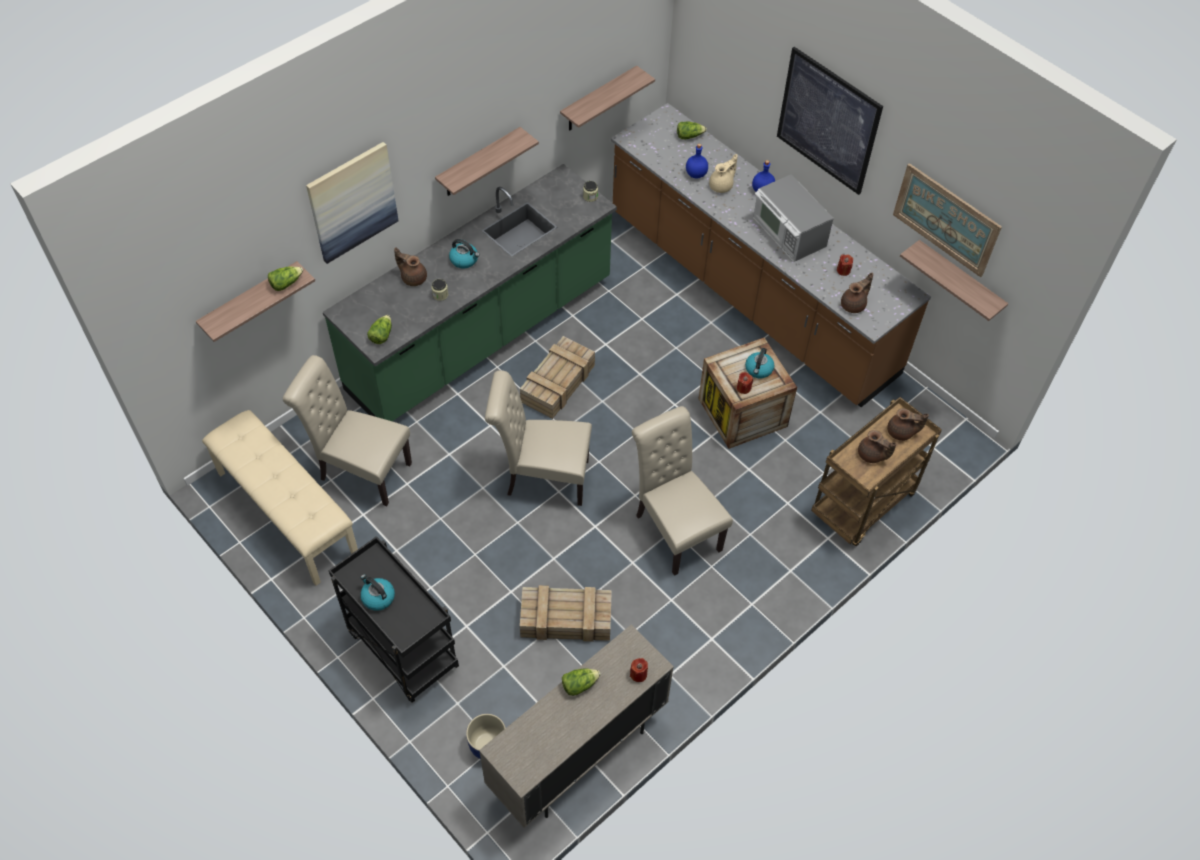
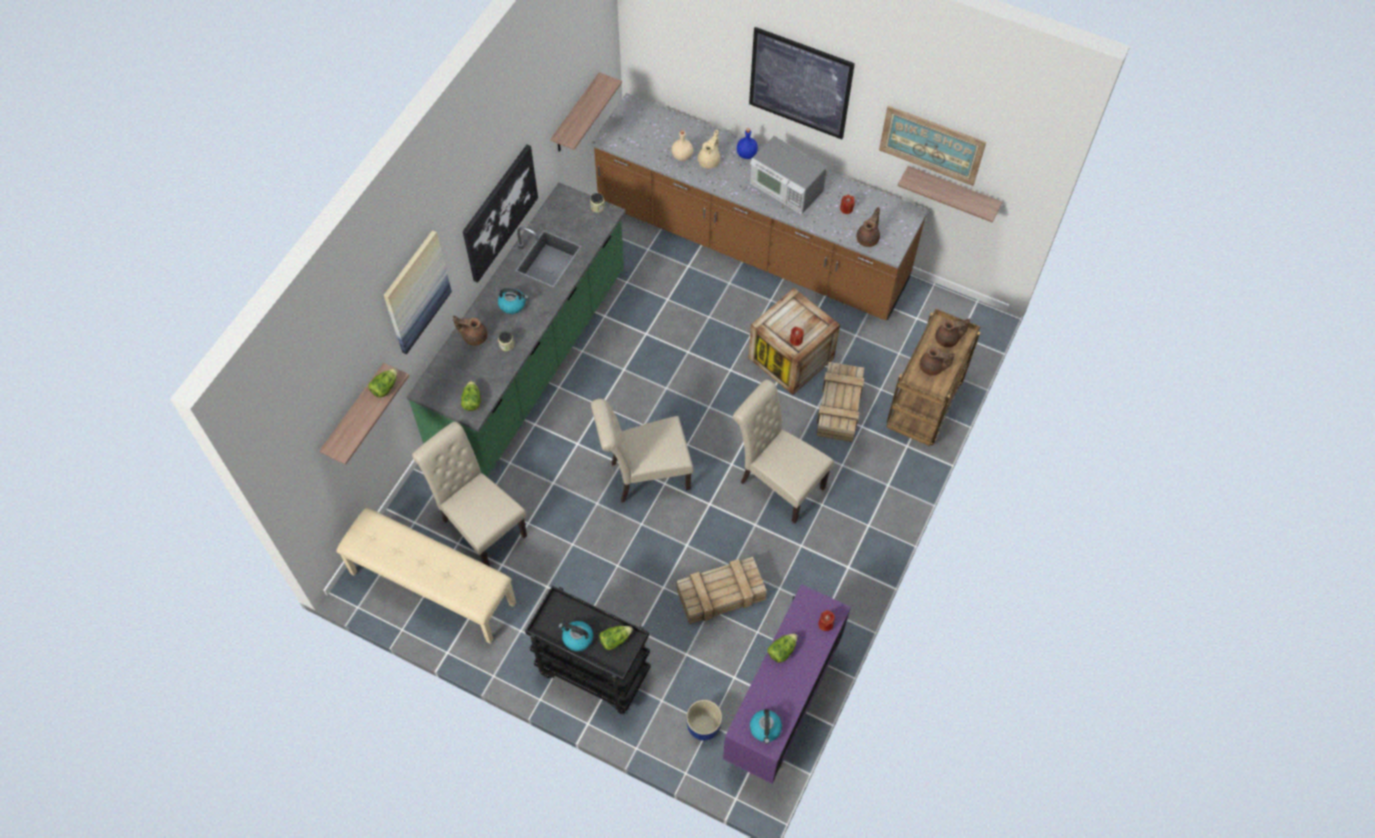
camera: 20 degrees left, 5 degrees up
(360, 470) = (480, 525): beige chair -> beige chair turned 45 degrees clockwise
(479, 163) = (499, 213): shelf -> picture
(558, 382) = (620, 383): crate -> crate (839, 405)
(577, 756) = (781, 707): beige cabinet -> purple cabinet
(689, 136) = (660, 120): lettuce -> lettuce (615, 639)
(696, 174) = (682, 156): blue bottle -> beige bottle
(759, 369) = (801, 319): kettle -> kettle (765, 729)

